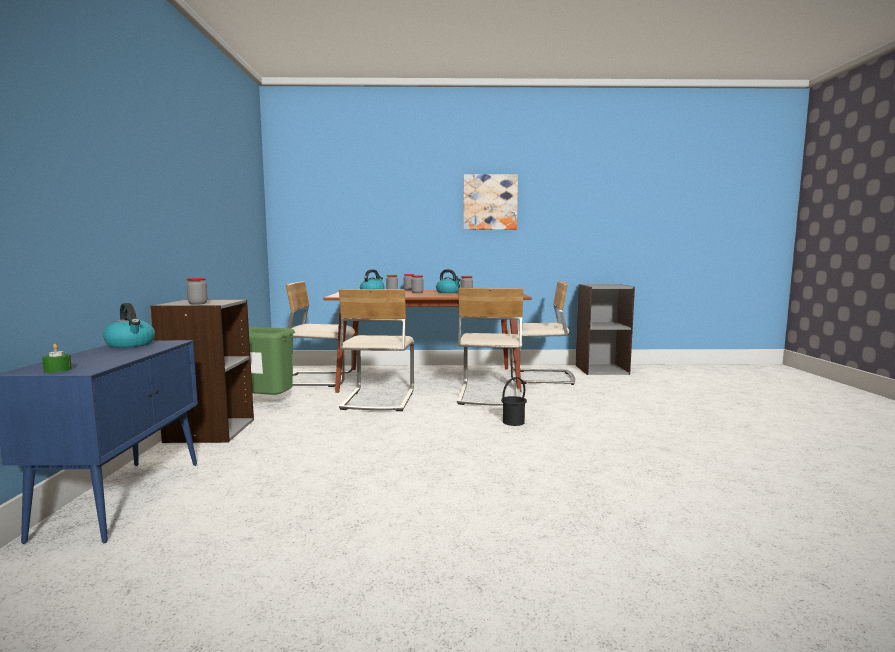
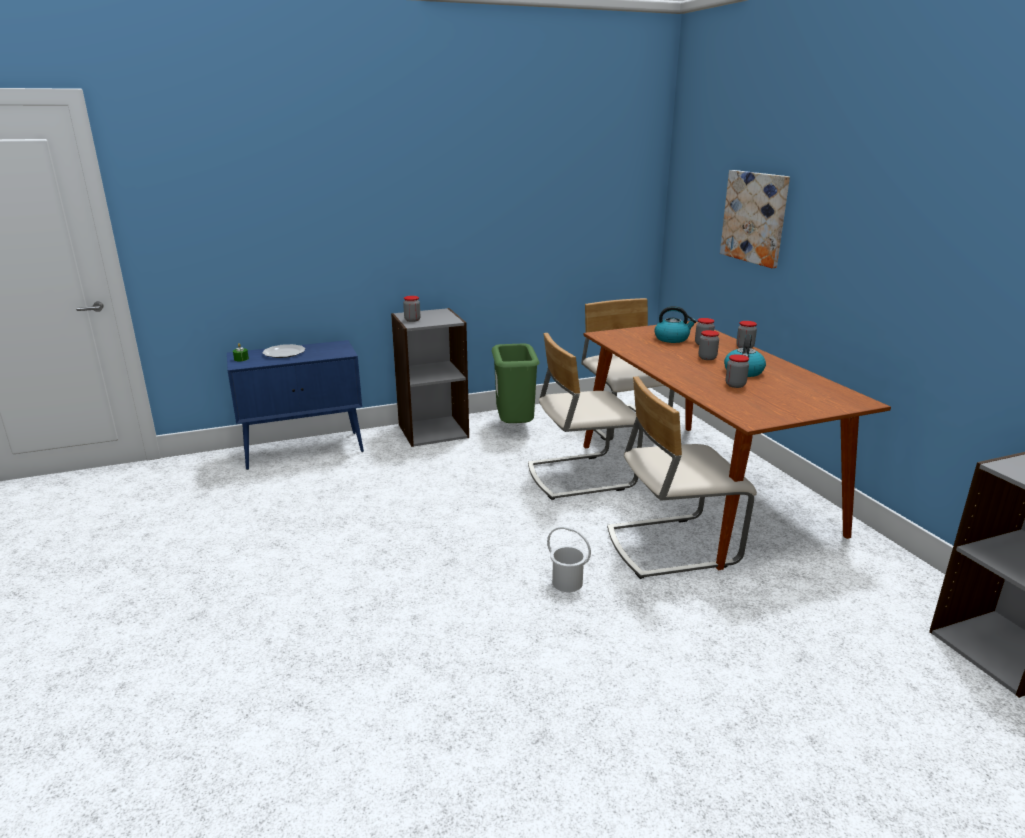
camera: 70 degrees right, 15 degrees up
(96, 356) = (284, 353): none -> plate
(131, 344) = (329, 347): kettle -> none
(490, 202) = (915, 218): picture -> picture (755, 217)
(513, 422) = (567, 582): black bucket -> white bucket
(540, 378) = (831, 578): beige chair -> none

